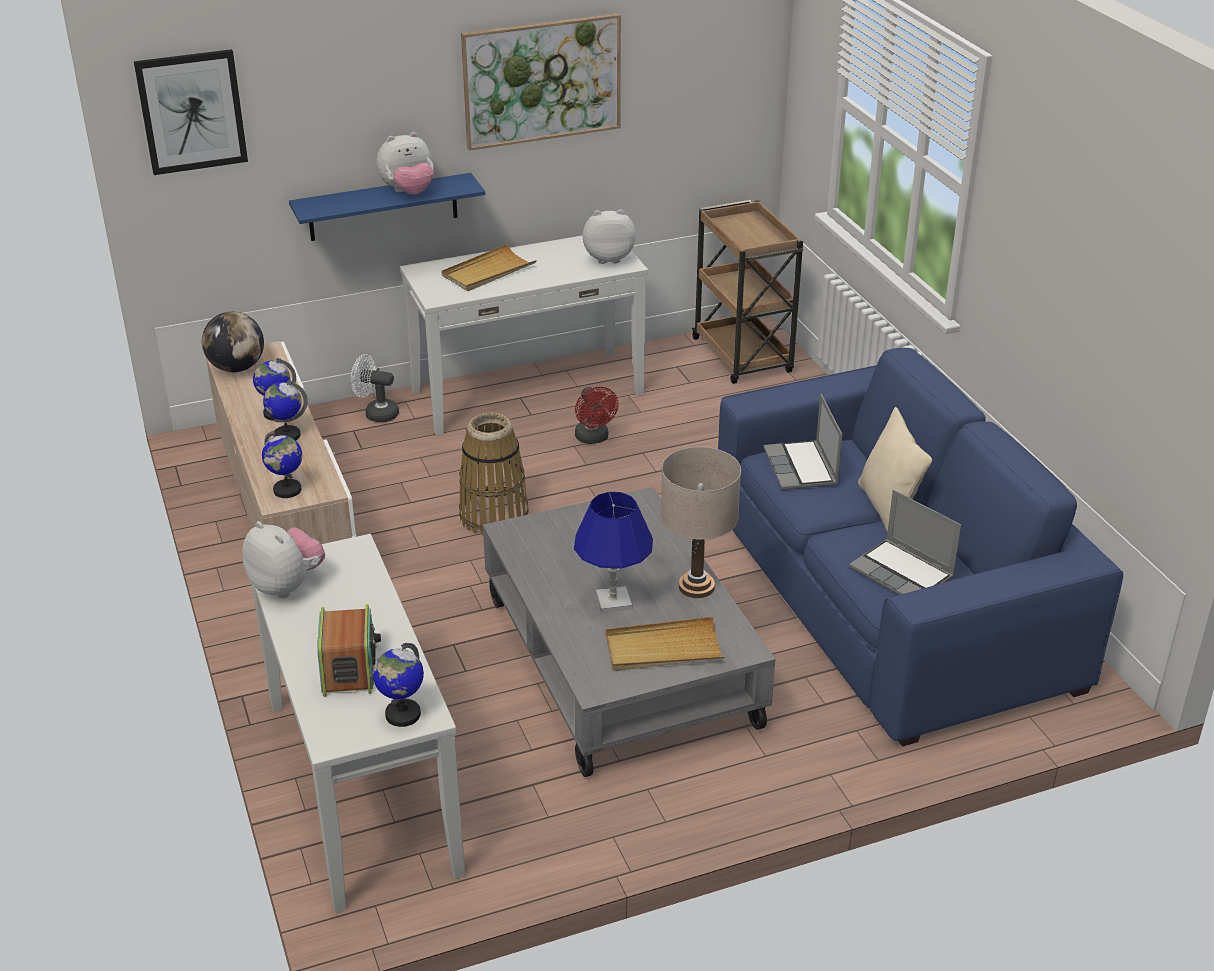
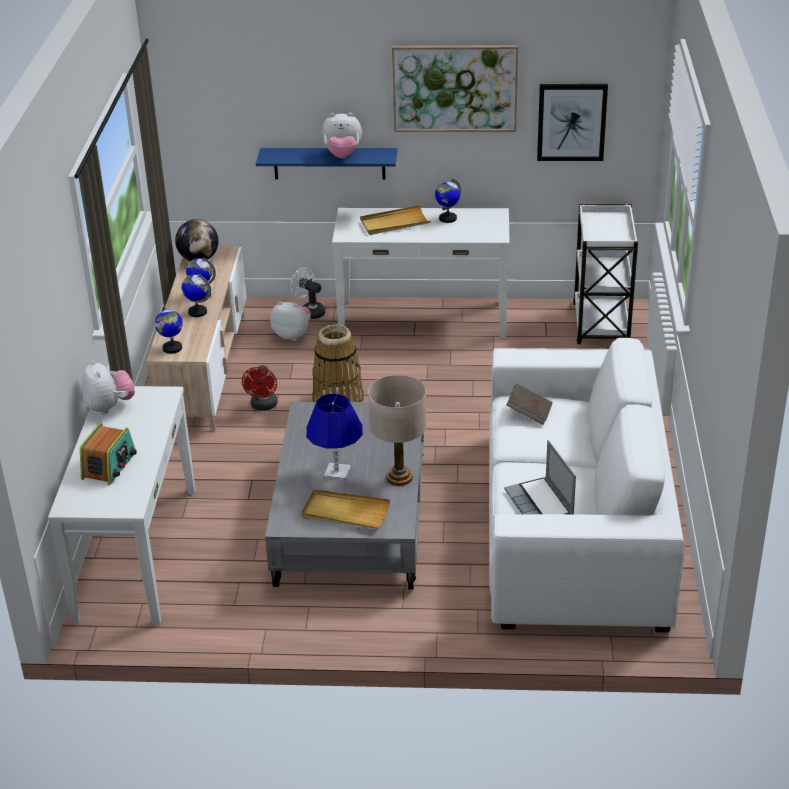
camera: 25 degrees right, 0 degrees up
(192, 111) = (195, 77): picture -> picture (571, 122)
(402, 714) = (118, 502): globe -> globe (447, 218)
(594, 438) = (445, 362): red fan -> red fan (263, 406)
(608, 258) = (487, 229): plush toy -> plush toy (292, 335)
(743, 357) = (601, 325): brown cart -> white cart
(802, 468) = (529, 413): laptop -> brown book
(887, 508) = (570, 456): beige pillow -> none
(890, 597) = (574, 527): blue sofa -> white sofa

